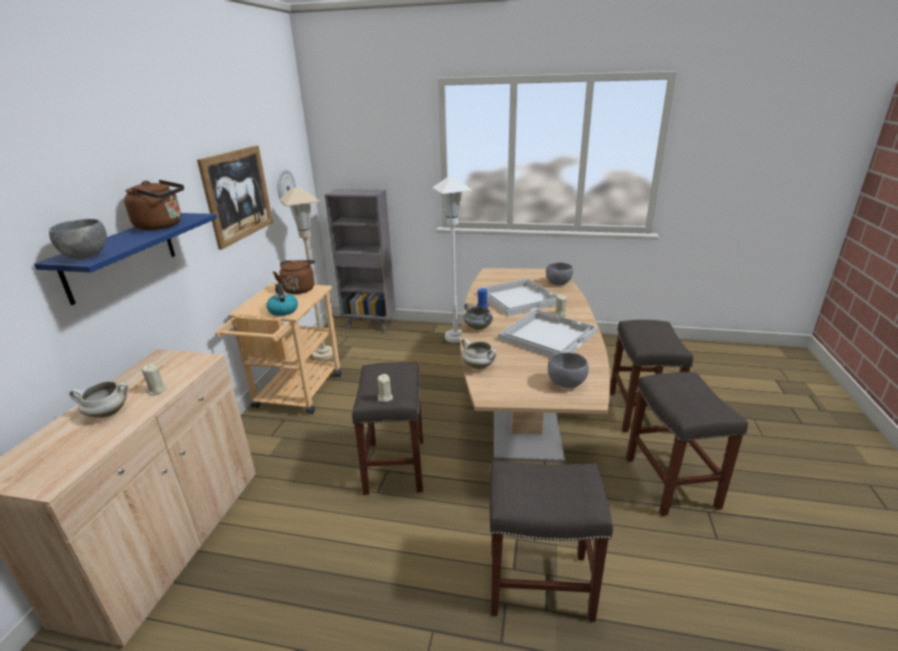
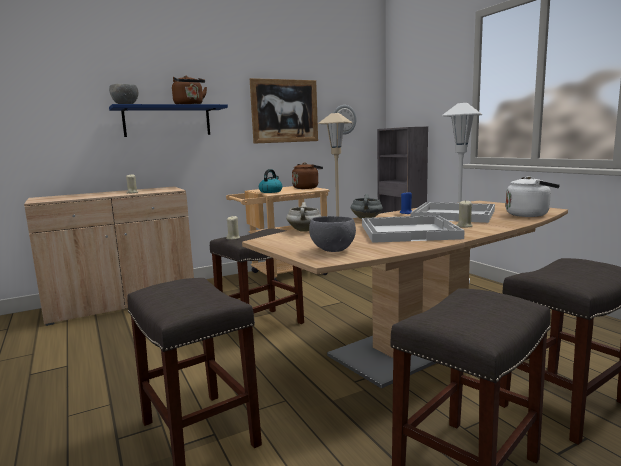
camera: 50 degrees right, 15 degrees down
(107, 413) = (102, 194): white cooking pot -> none
(558, 284) = (529, 214): grey bowl -> white kettle

